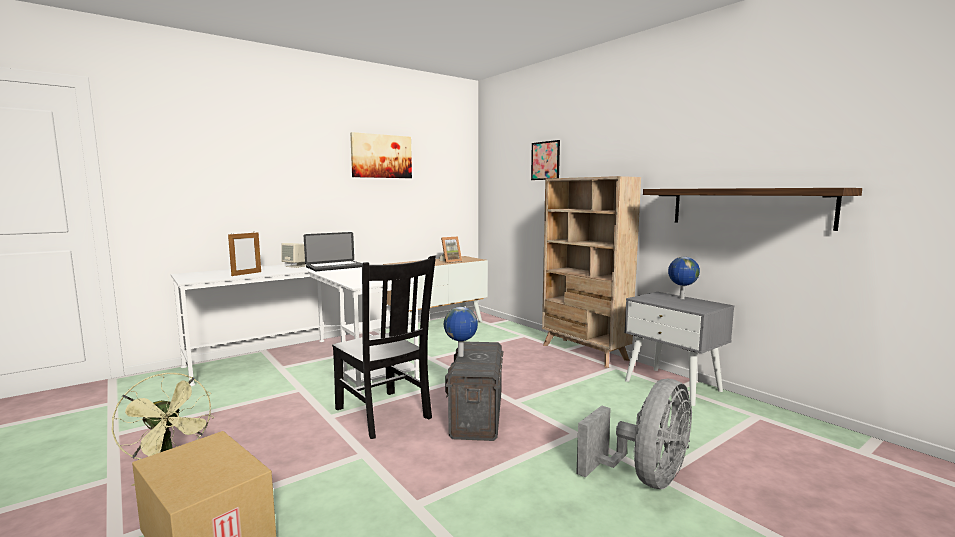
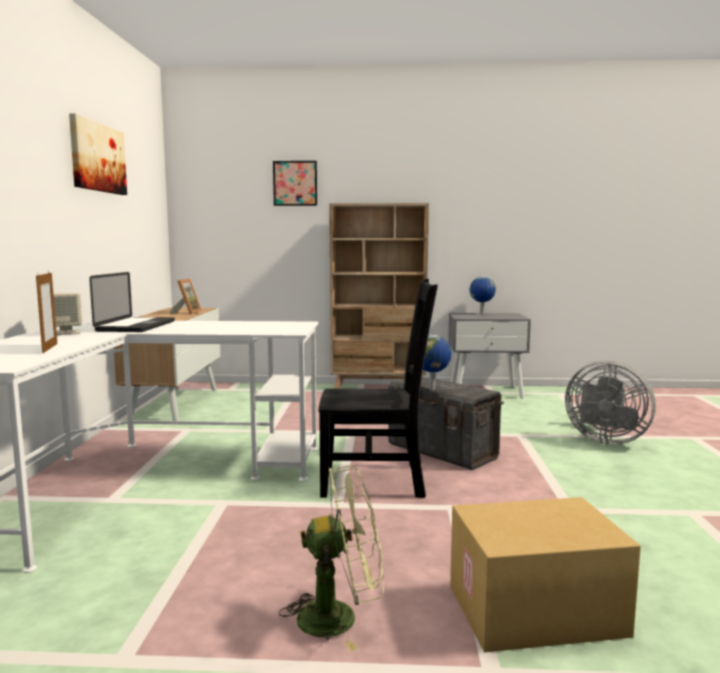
camera: 50 degrees left, 0 degrees up
(645, 478) = (605, 439): grey fan -> grey fan turned 135 degrees clockwise
(748, 207) = (524, 232): shelf -> none

